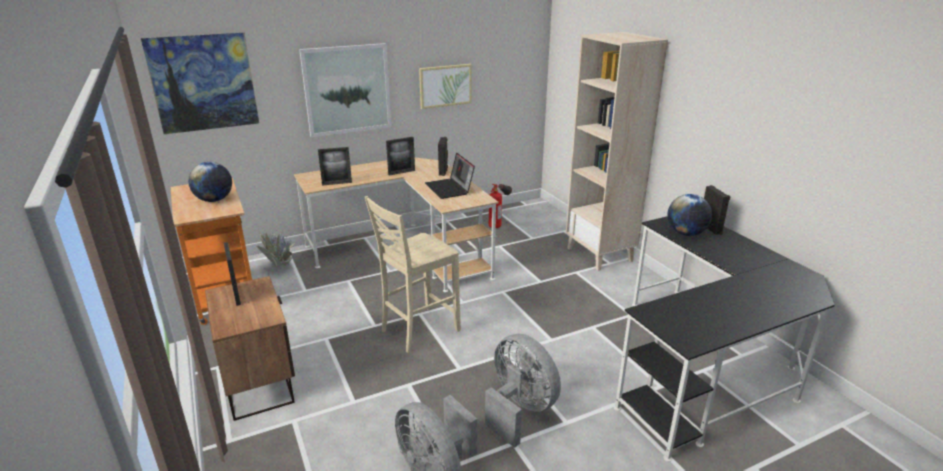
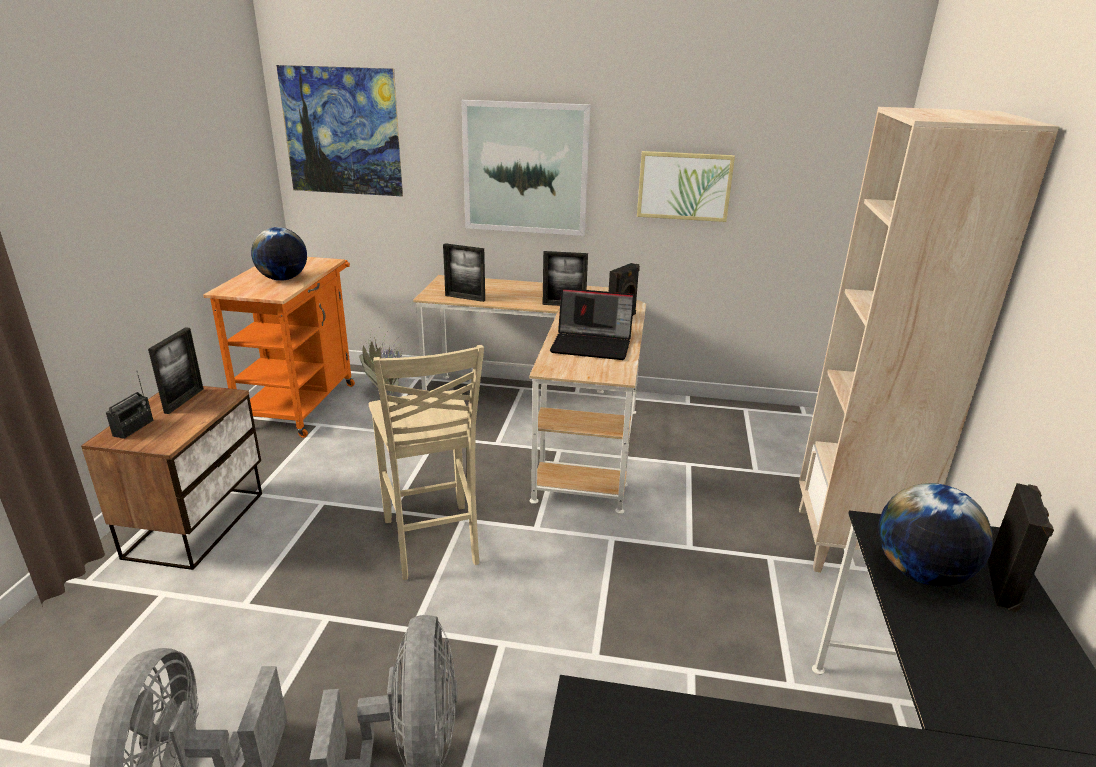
camera: 35 degrees right, 0 degrees up
(231, 319) = (133, 428): none -> radio
(418, 330) = (432, 543): beige chair -> beige chair turned 105 degrees counterclockwise
(450, 189) = (592, 345): laptop -> laptop turned 90 degrees counterclockwise
(499, 221) = (731, 425): fire extinguisher -> none

